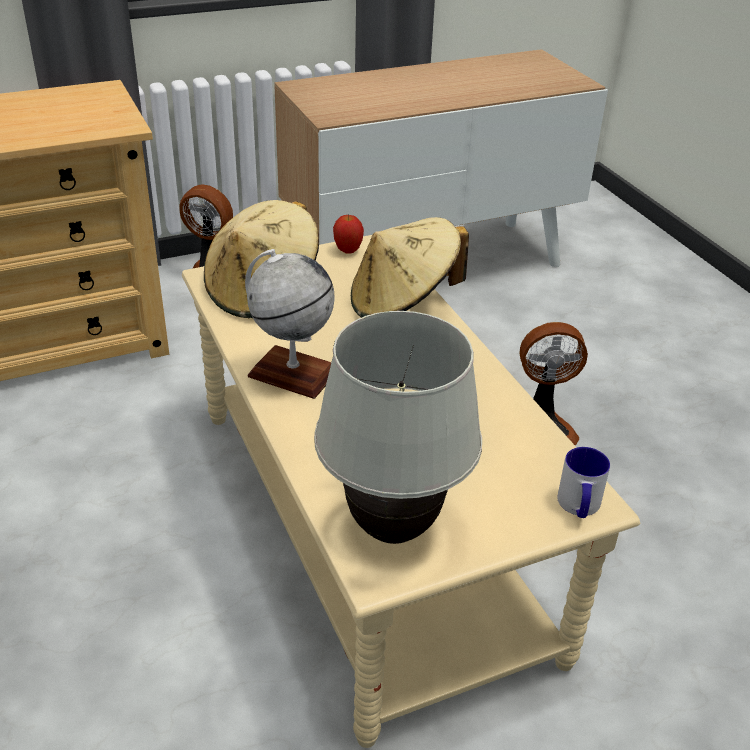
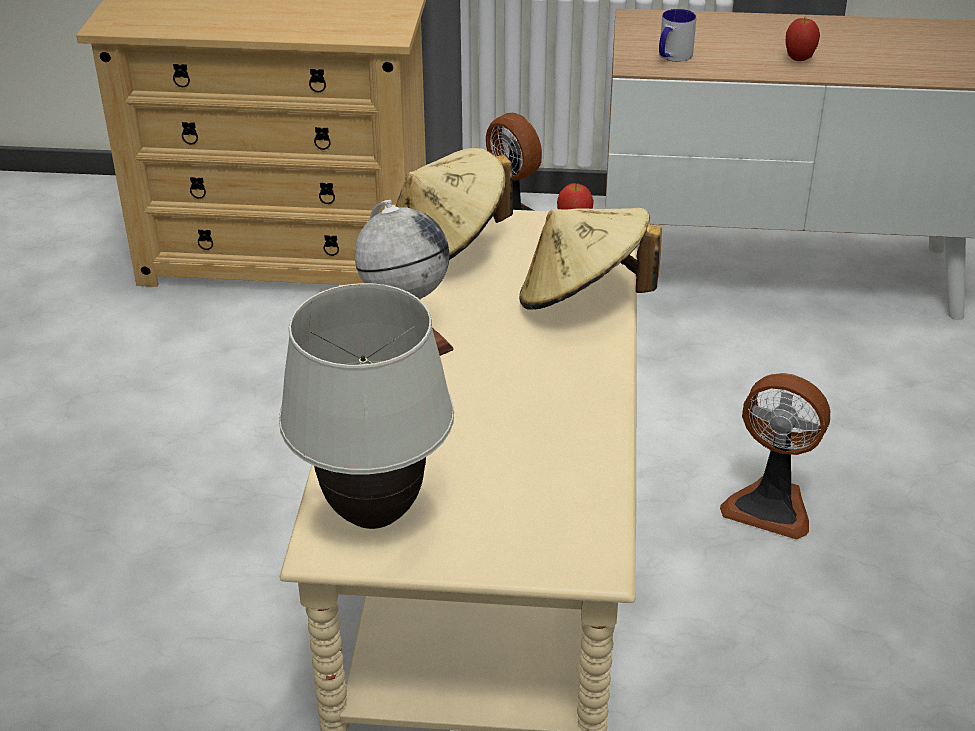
camera: 30 degrees right, 0 degrees up
(438, 94) = (799, 59): none -> apple
(579, 507) = (575, 560): mug -> mug (672, 57)

